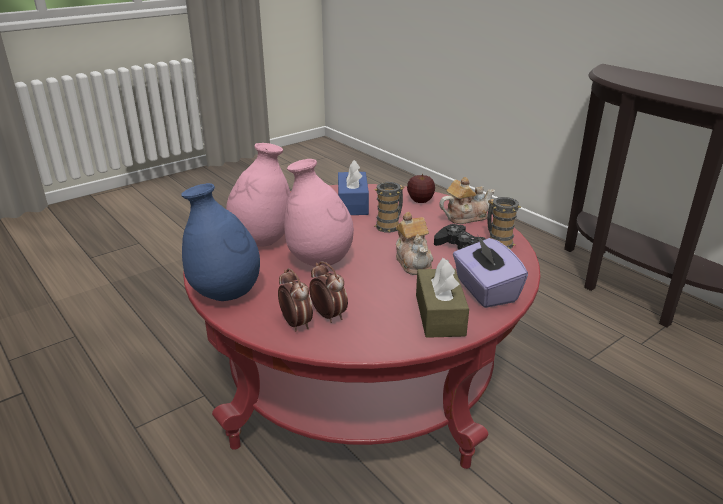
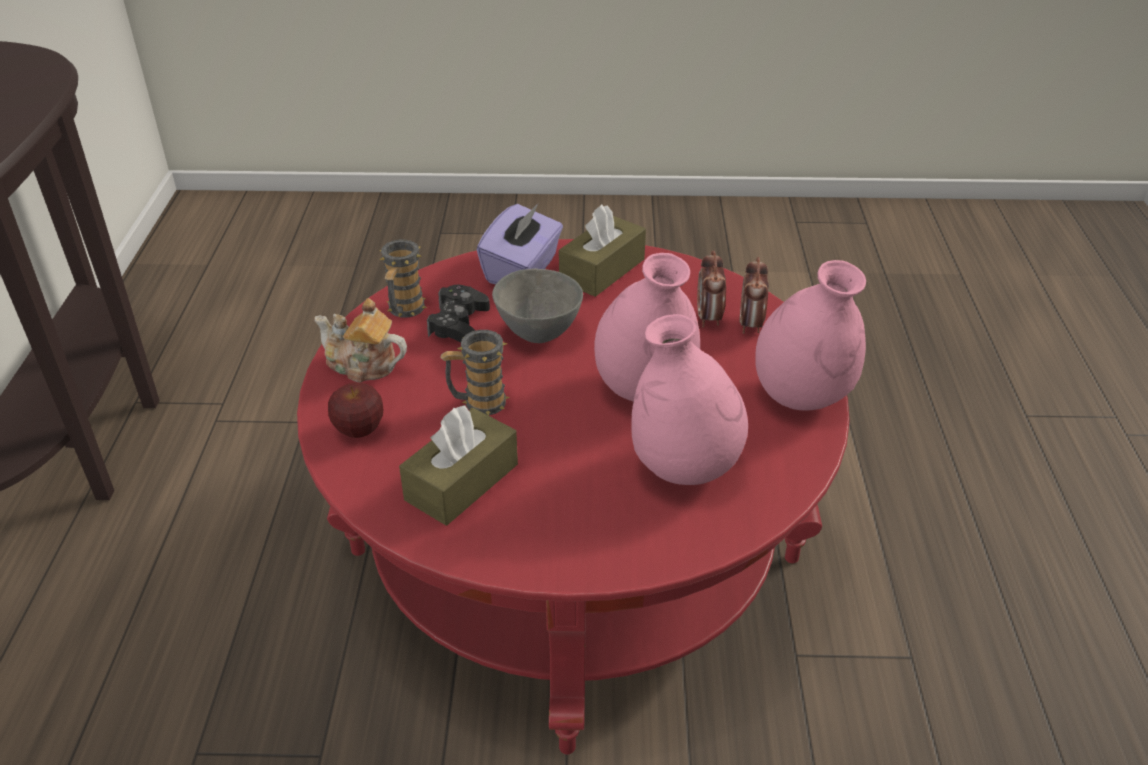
camera: 140 degrees left, 10 degrees up
(226, 294) = (801, 397): blue vase -> pink vase
(352, 203) = (462, 482): blue tissue box -> brown tissue box
(413, 262) = (537, 334): teapot -> grey bowl

